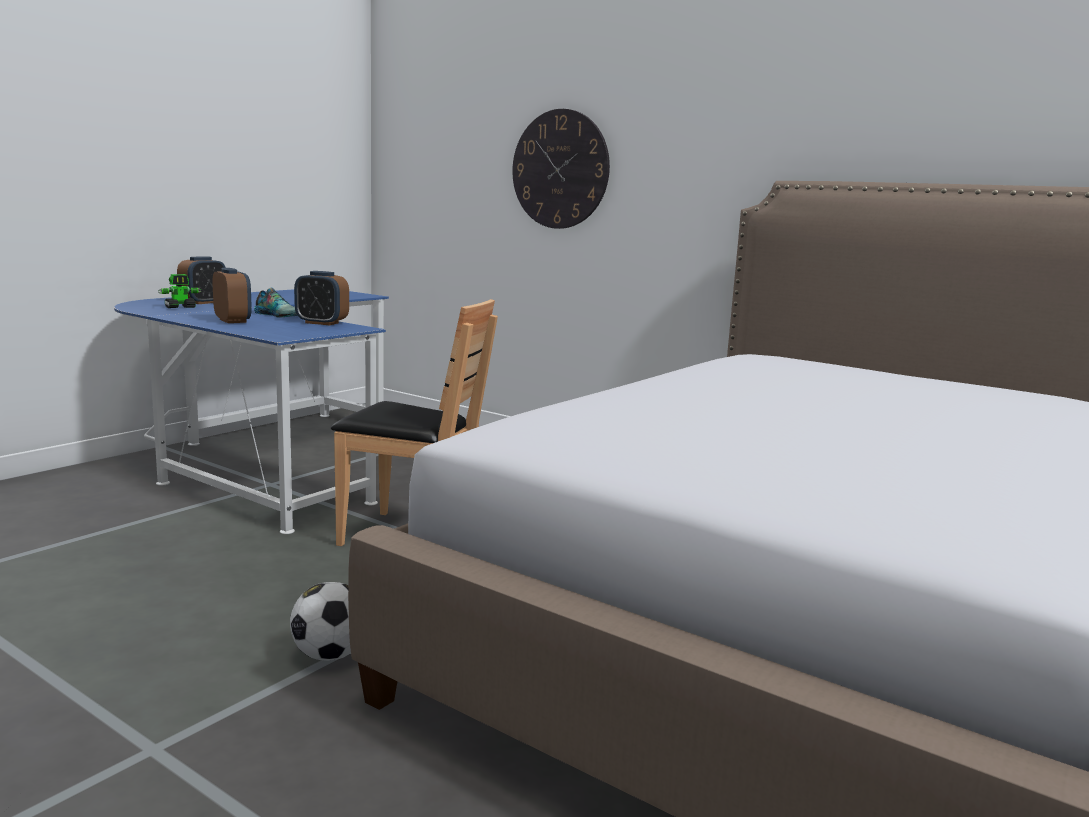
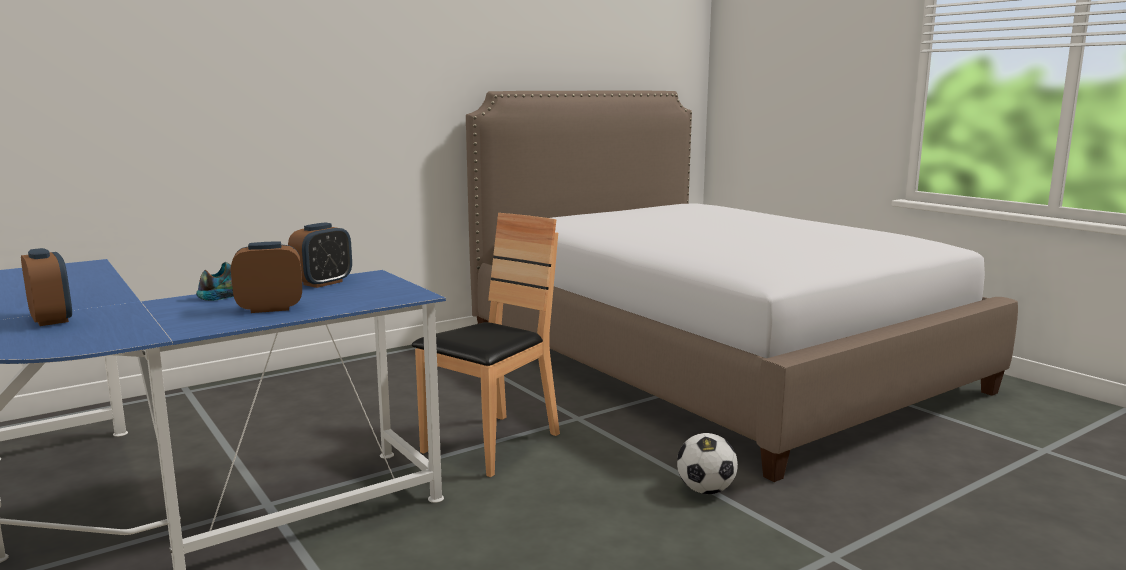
camera: 70 degrees left, 0 degrees up
(180, 307) = (98, 328): toy robot -> none
(560, 169) = (265, 84): wall clock -> none

